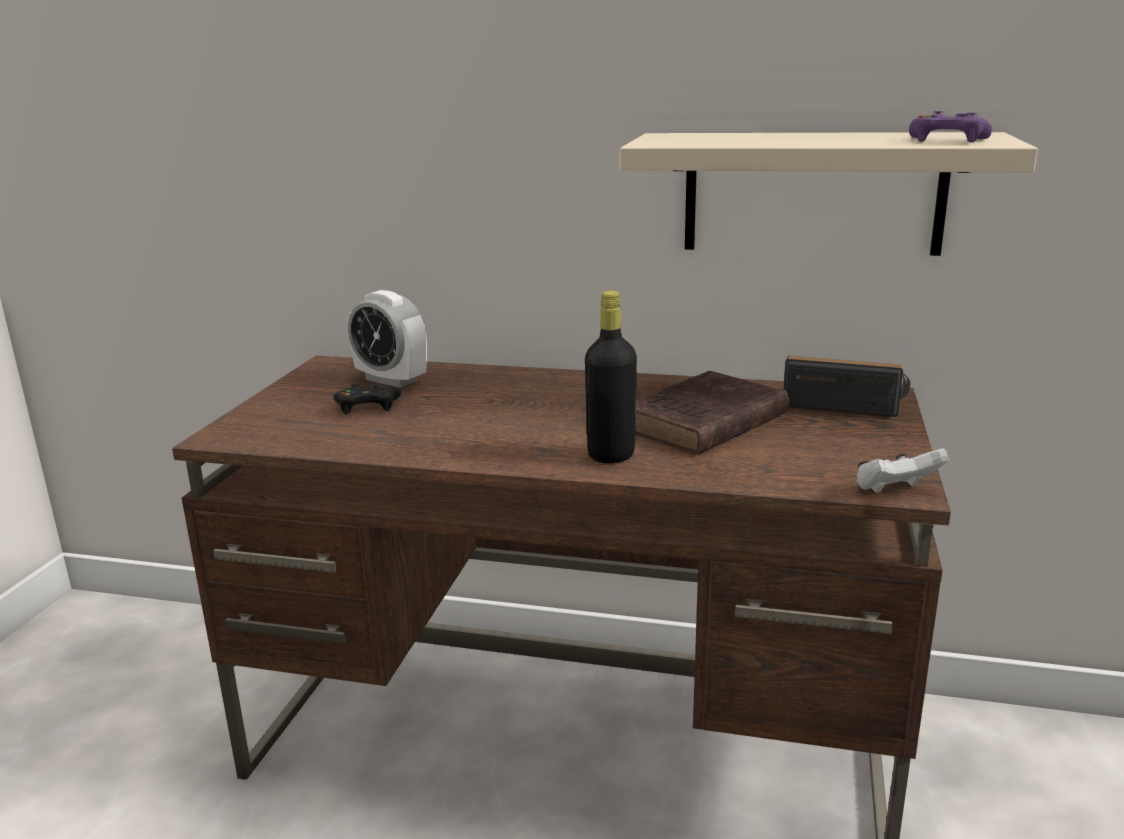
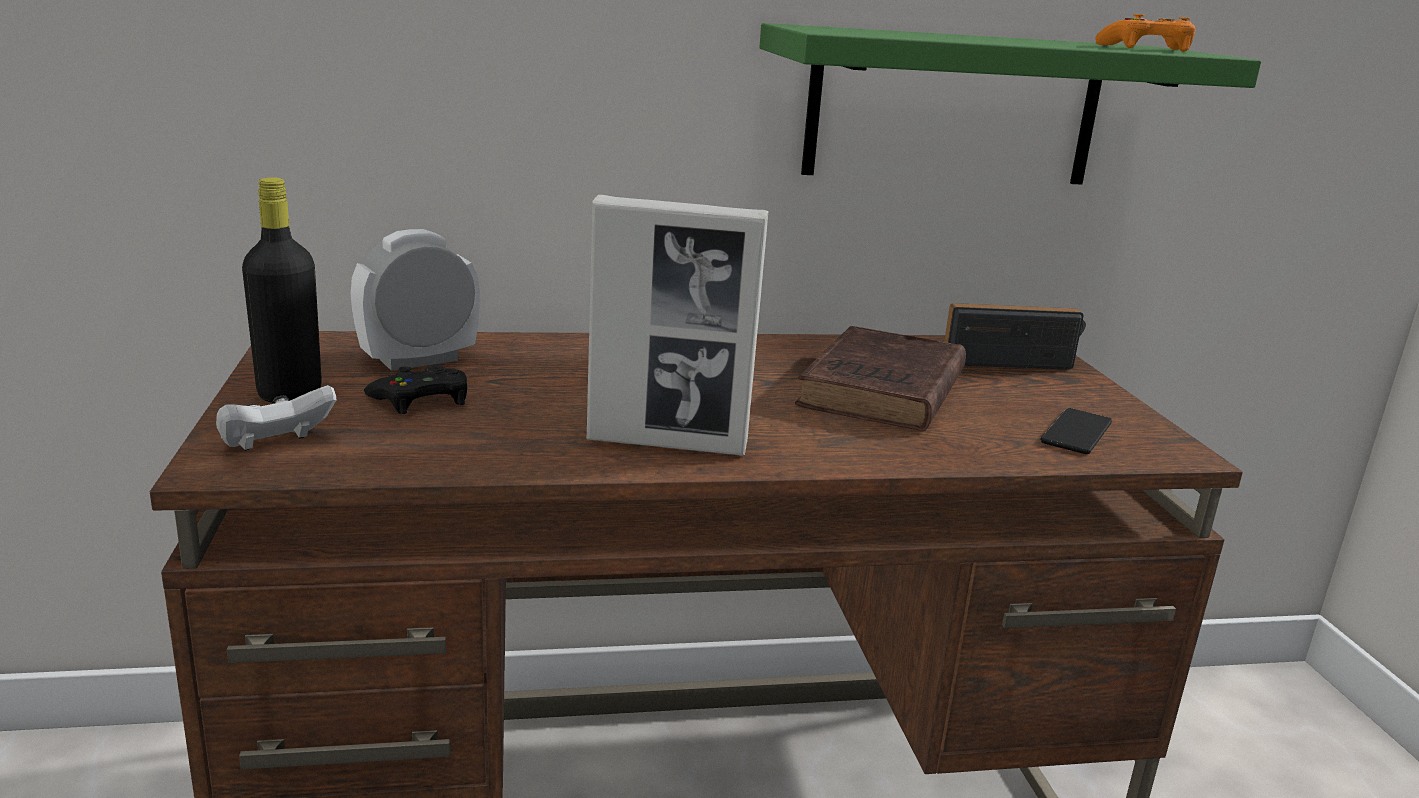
camera: 25 degrees left, 0 degrees up
(391, 380) = (419, 360): alarm clock -> alarm clock turned 135 degrees clockwise
(496, 447) = (668, 443): none -> picture frame
(611, 455) = (824, 440): black bottle -> black bottle (290, 394)
(813, 193) = (954, 108): beige shelf -> green shelf
(830, 467) = (1076, 432): none -> phone
(895, 491) = (1169, 454): white game controller -> white game controller (276, 445)
(947, 140) = (1147, 49): purple game controller -> orange game controller

